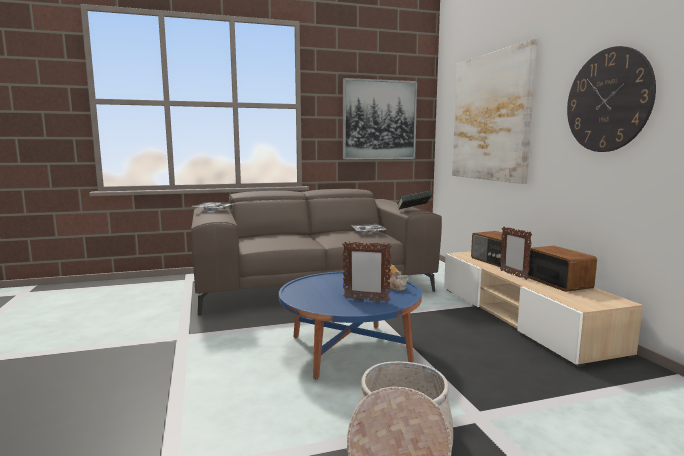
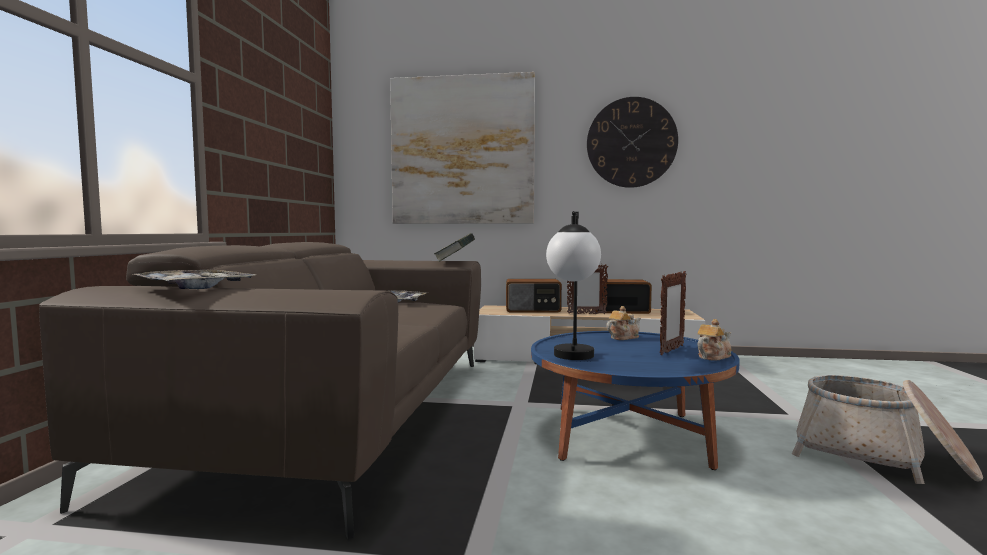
camera: 65 degrees left, 5 degrees down
(311, 282) = (573, 359): none -> table lamp
(351, 309) = (713, 356): none -> teapot
(379, 120) = (290, 136): picture -> none

